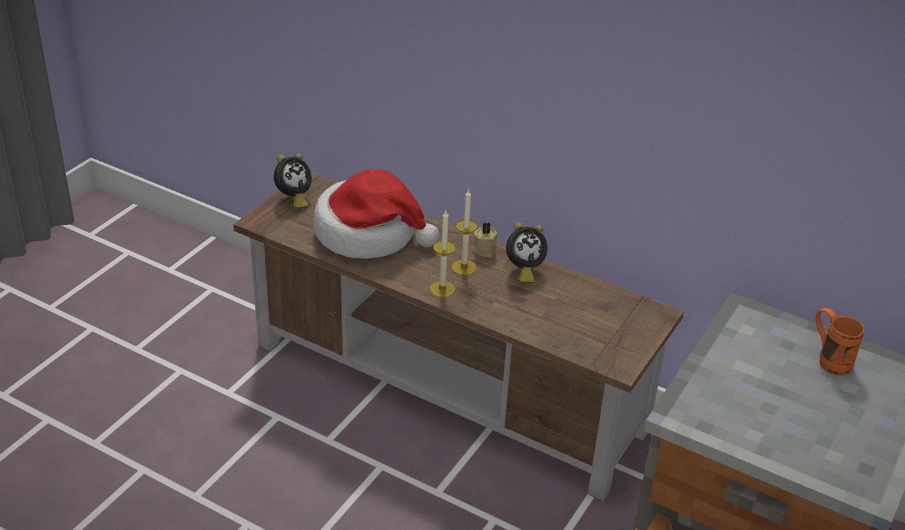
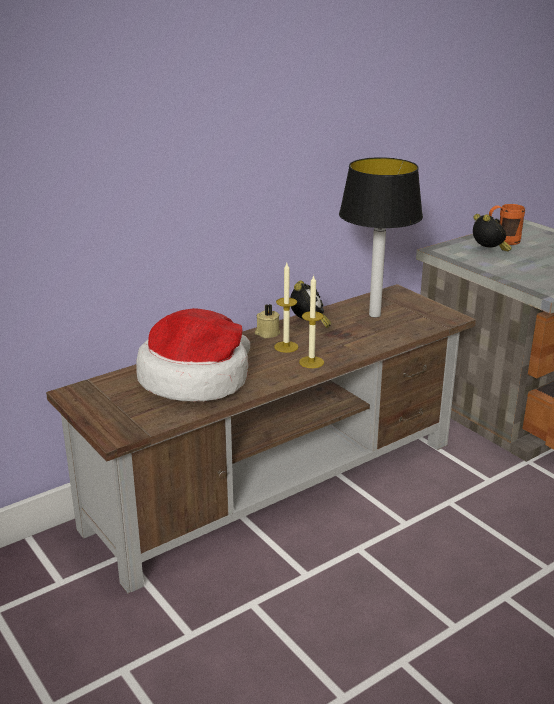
camera: 65 degrees left, 10 degrees down
(293, 199) = (94, 408): alarm clock -> alarm clock (488, 252)
(582, 308) = (374, 314): none -> table lamp

